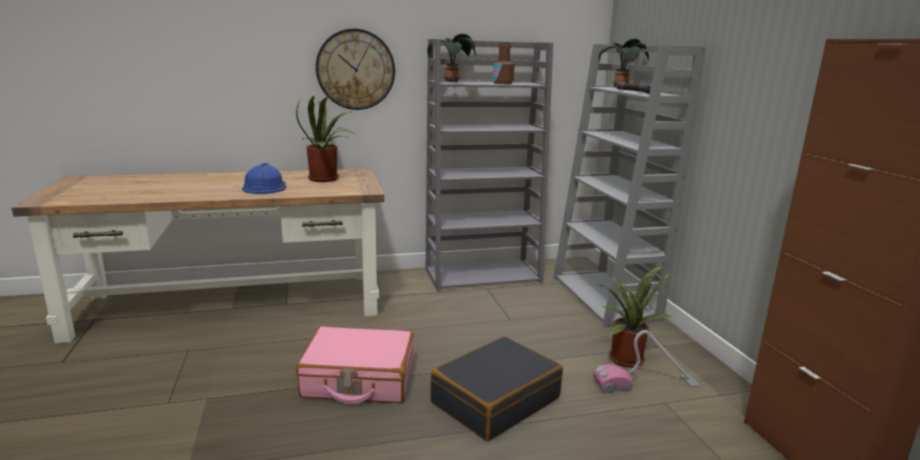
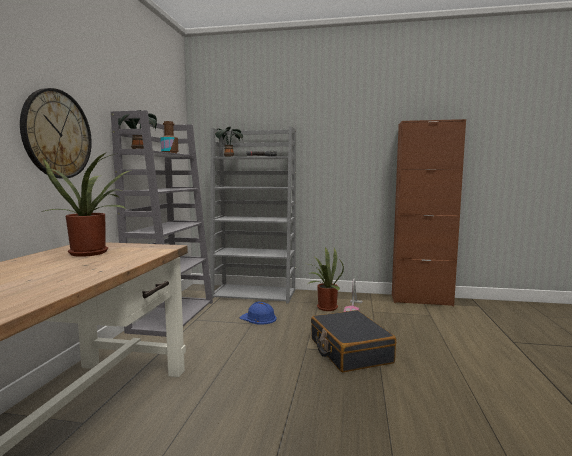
camera: 65 degrees left, 10 degrees down
(265, 187) = (70, 270): blue hard hat -> blue hard hat (258, 318)
(358, 379) = (290, 398): pink suitcase -> none

